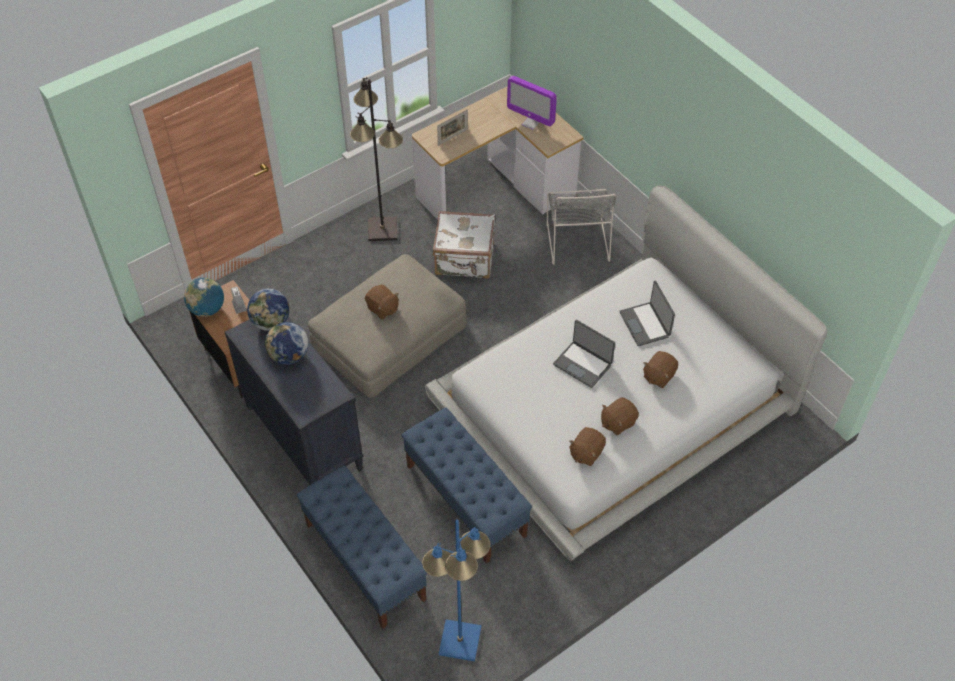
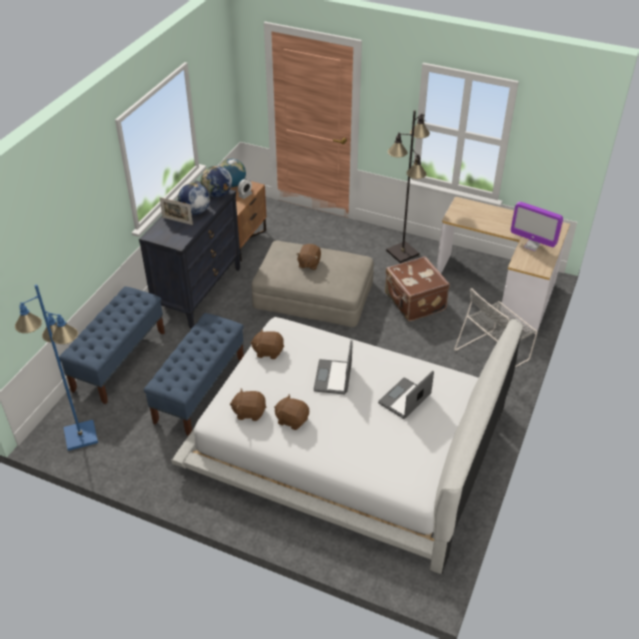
camera: 60 degrees right, 10 degrees down
(452, 137) = (473, 215): picture frame -> picture frame (177, 221)
(465, 260) = (414, 302): white suitcase -> brown suitcase
(531, 123) = (532, 246): monitor -> monitor turned 60 degrees counterclockwise
(658, 376) = (358, 427): brown plush toy -> brown plush toy (268, 351)

